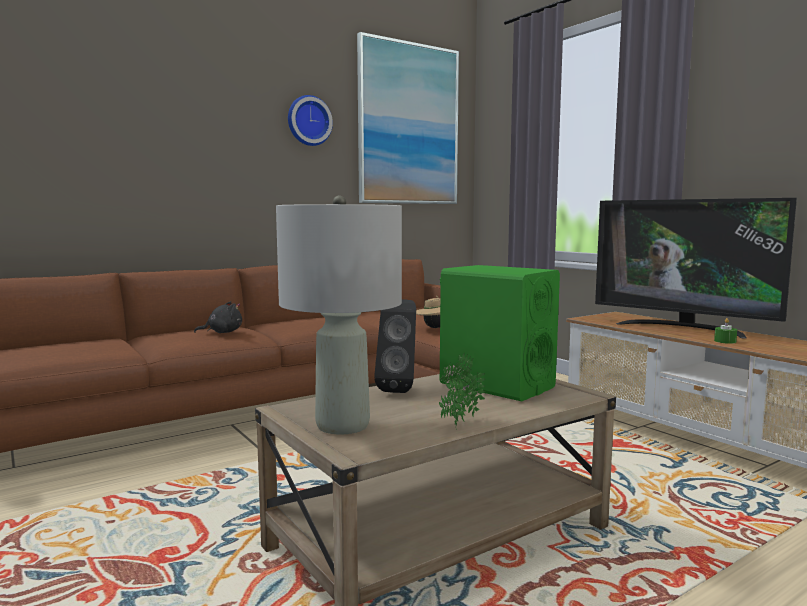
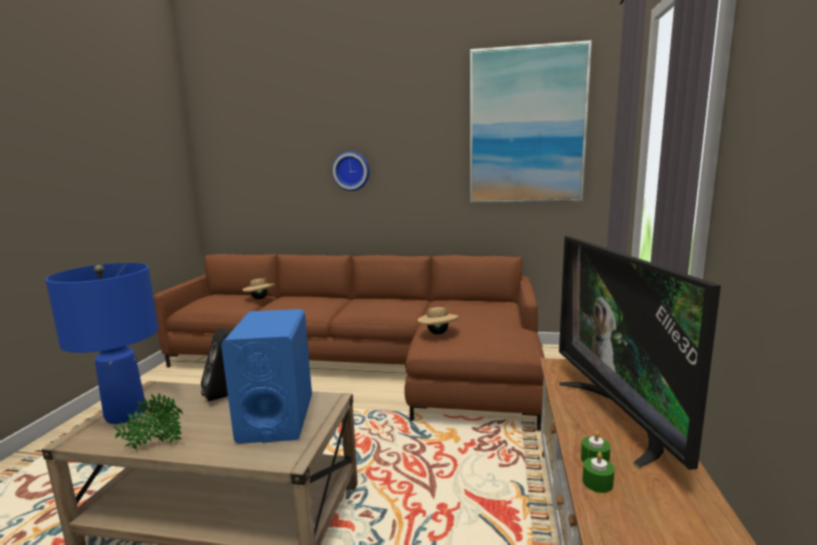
camera: 45 degrees right, 5 degrees up
(122, 339) = (260, 299): none -> beige hat
(222, 332) = (307, 305): black plush toy -> none
(308, 121) = (422, 136): wall clock -> wall clock (351, 171)
(343, 425) = (127, 414): grey table lamp -> blue table lamp
(496, 385) = (276, 418): green speaker -> blue speaker
(750, 346) = (597, 482): none -> green candle

